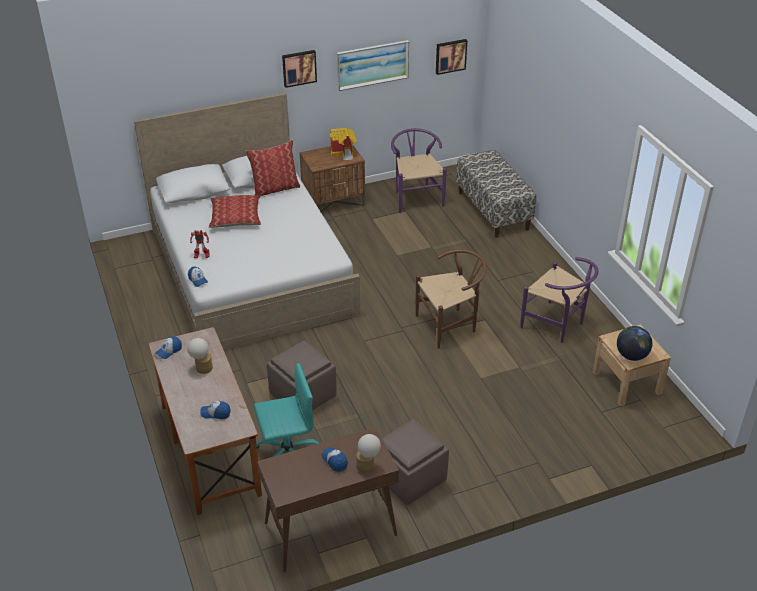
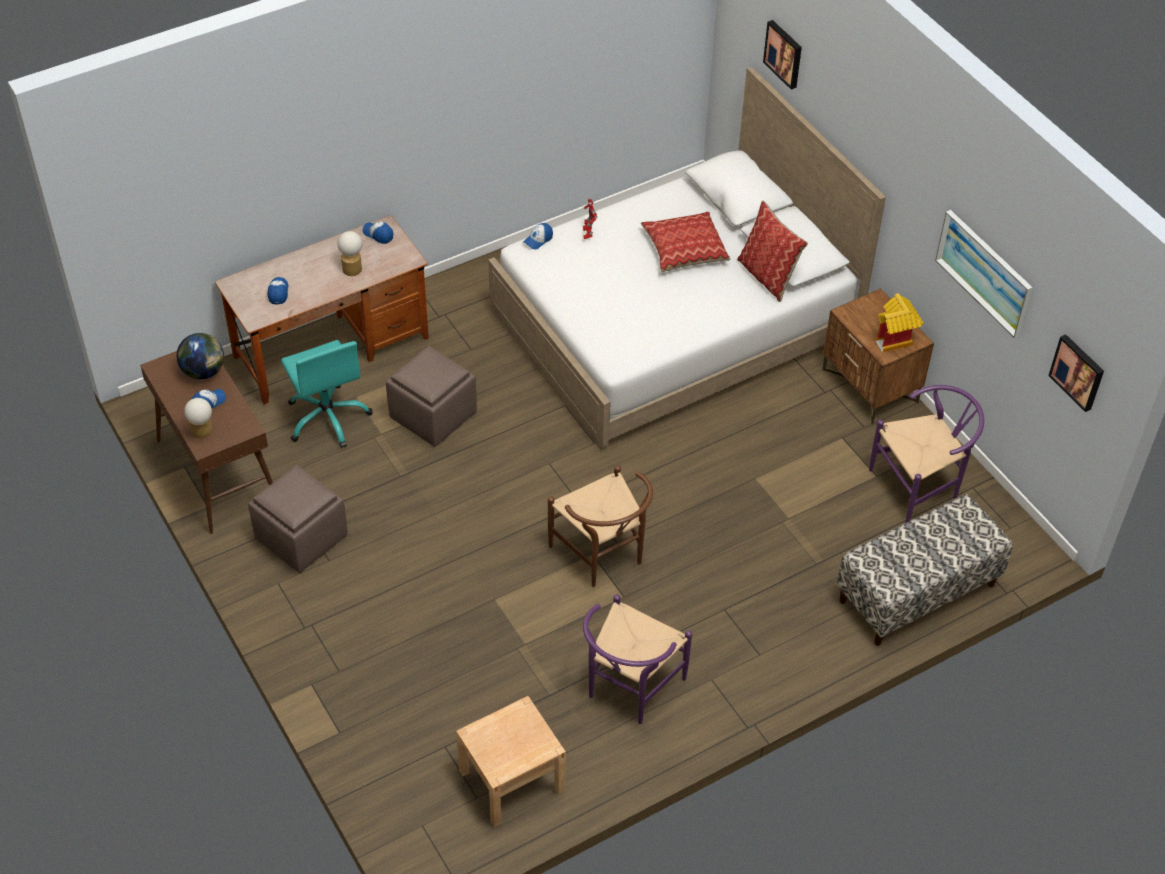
camera: 80 degrees right, 10 degrees up
(299, 68) = (908, 183): picture -> picture (784, 53)
(631, 355) = (488, 736): globe -> globe (204, 371)

